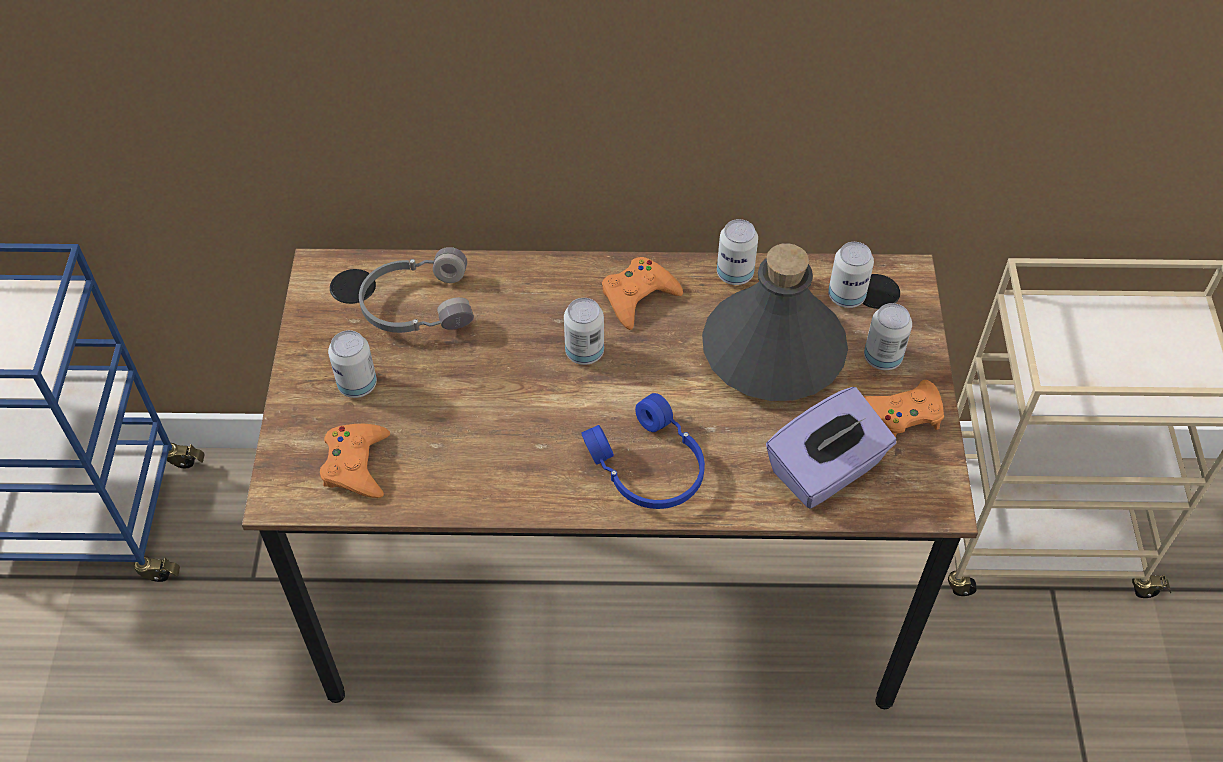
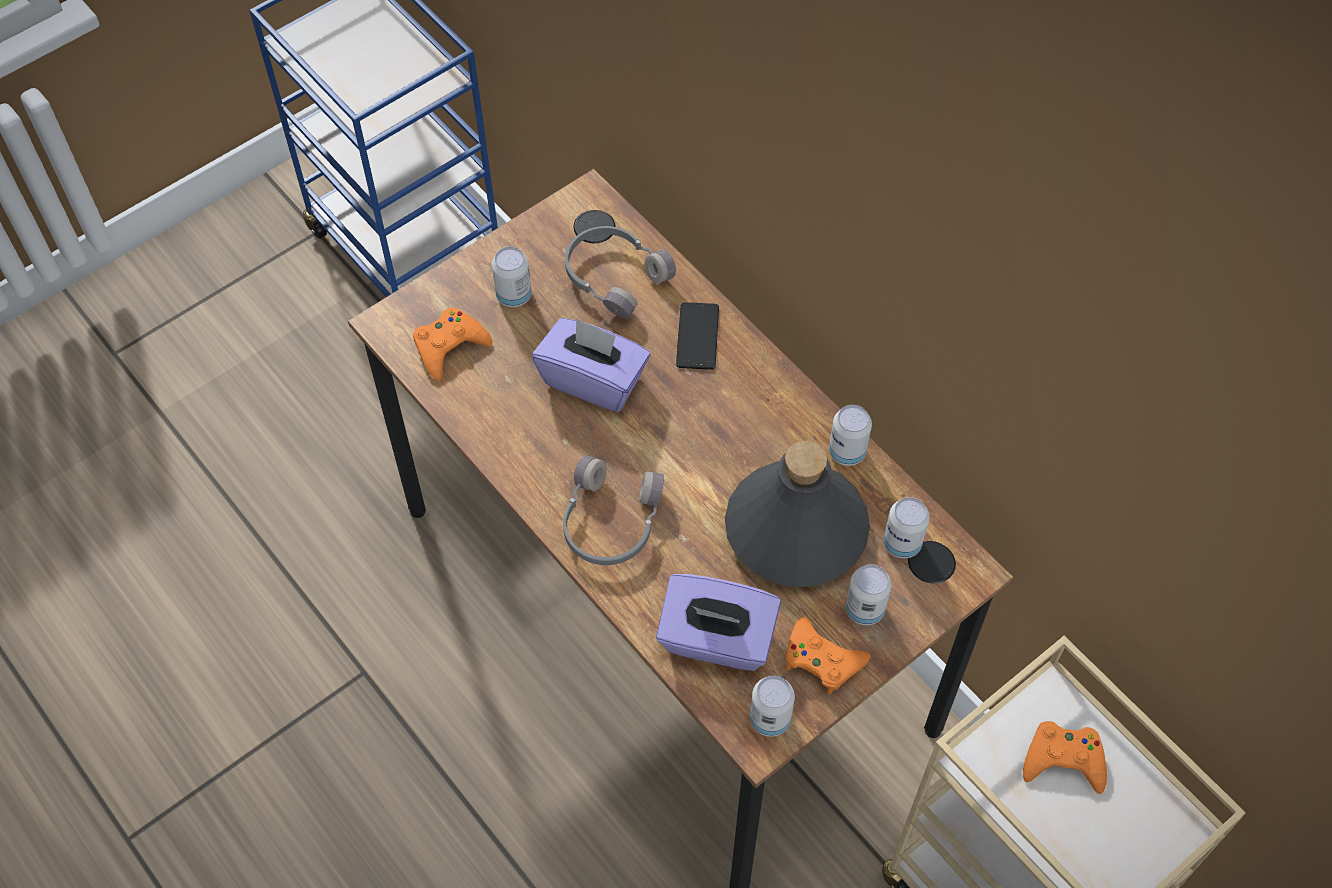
camera: 50 degrees right, 5 degrees up
(501, 386) = (593, 380): none -> purple tissue box
(534, 292) = (697, 336): none -> phone
(584, 352) = (674, 408): can -> can (770, 719)
(638, 296) = (760, 404): orange game controller -> orange game controller (1063, 760)
(647, 467) = (609, 521): blue headphones -> grey headphones

